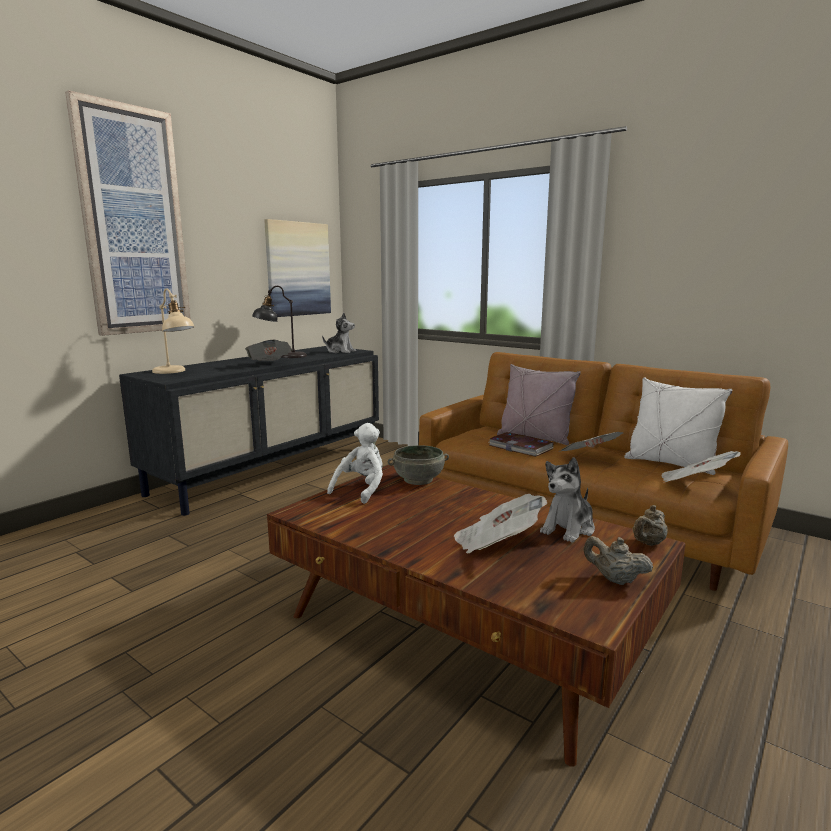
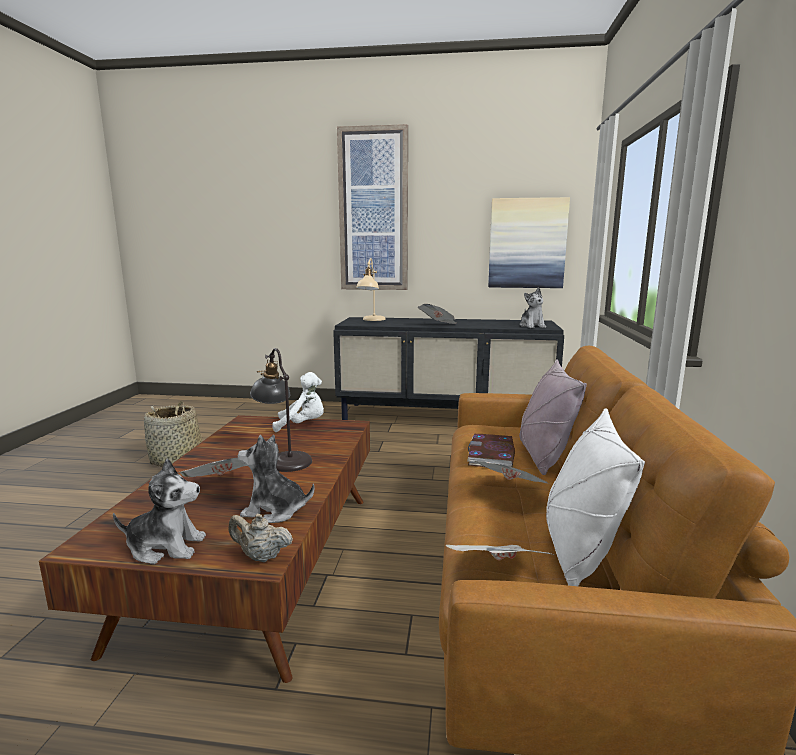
camera: 60 degrees right, 0 degrees up
(88, 657) = (177, 459): none -> basket
(281, 356) = (474, 322): grey table lamp -> grey table lamp (282, 456)
(418, 480) = (342, 436): grey bowl -> none
(615, 579) = (166, 547): beige teapot -> plush toy

